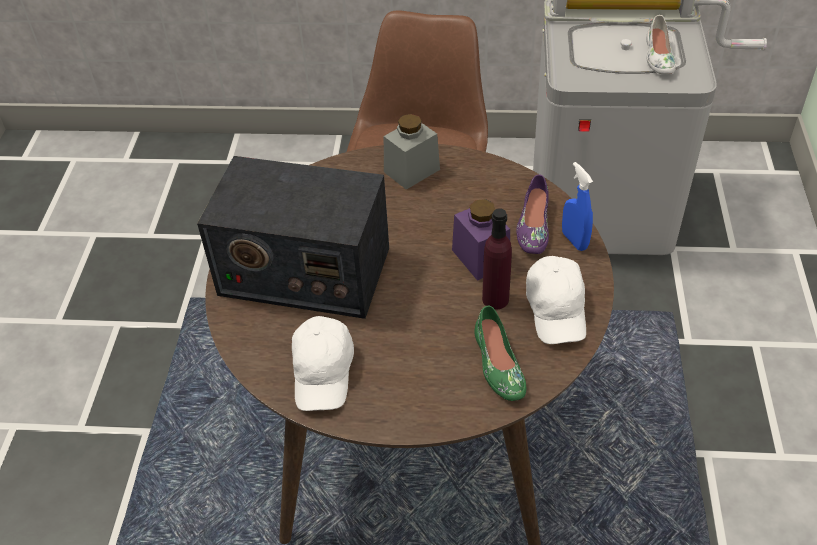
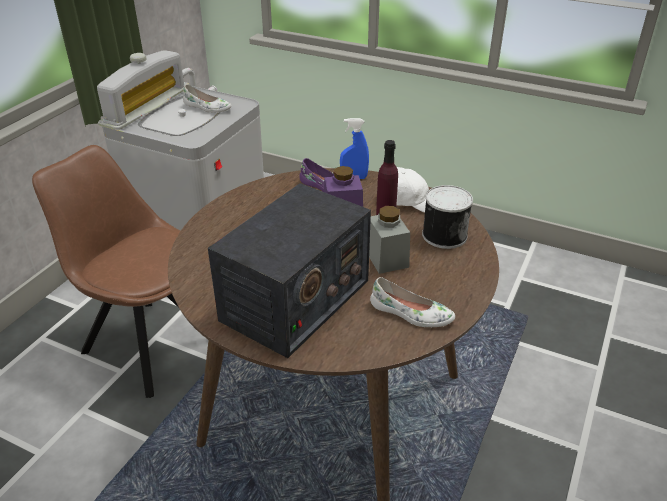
camera: 70 degrees left, 10 degrees down
(323, 372) = (411, 314): white cap -> white shoe
(411, 170) = (227, 221): grey jar -> grey jar (386, 258)
(498, 364) = (443, 234): green shoe -> can

